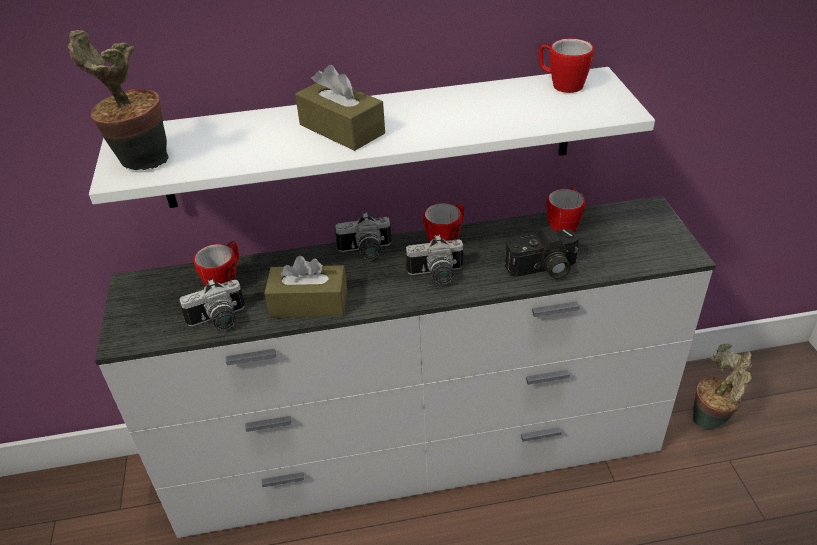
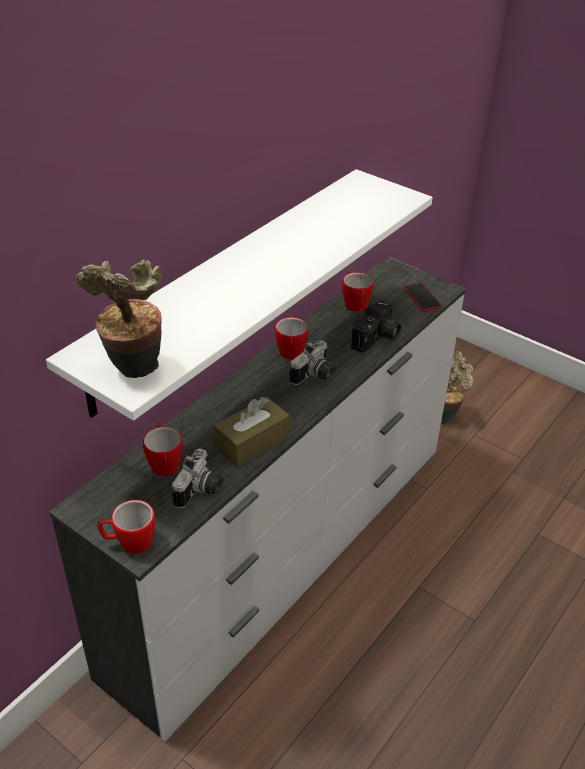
camera: 45 degrees left, 0 degrees up
(342, 129) = (250, 279): brown tissue box -> none
(366, 252) = (244, 385): camera -> none
(561, 84) = (347, 192): mug -> mug (129, 543)
(647, 252) = (422, 298): none -> phone

